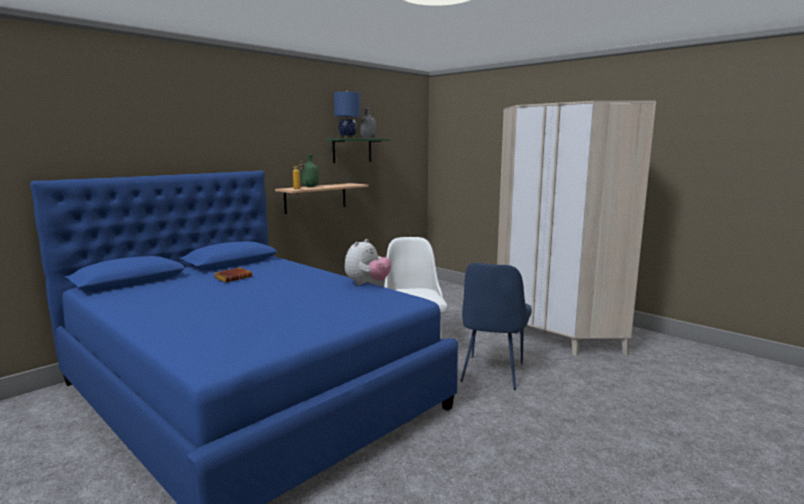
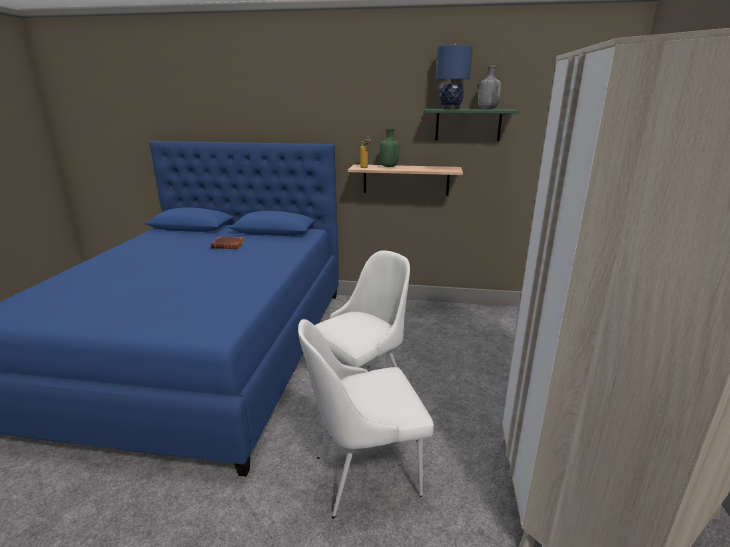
camera: 55 degrees right, 10 degrees up
(367, 283) = (260, 294): plush toy -> none
(492, 372) = (366, 476): blue chair -> white chair

